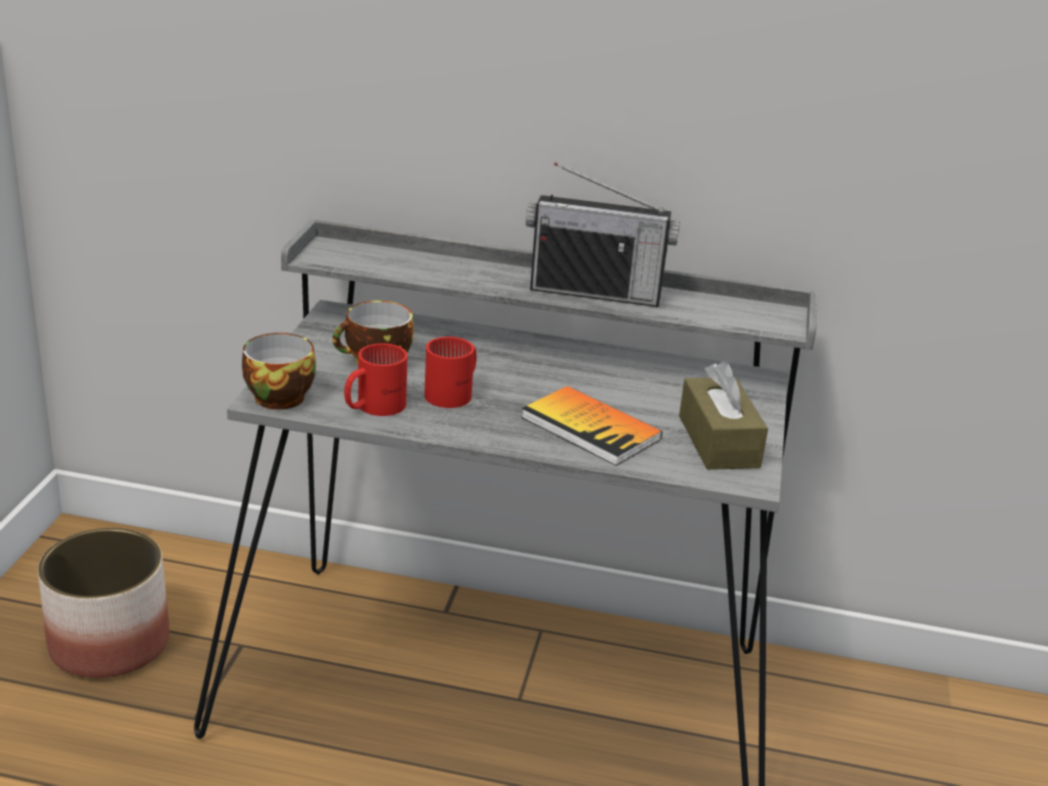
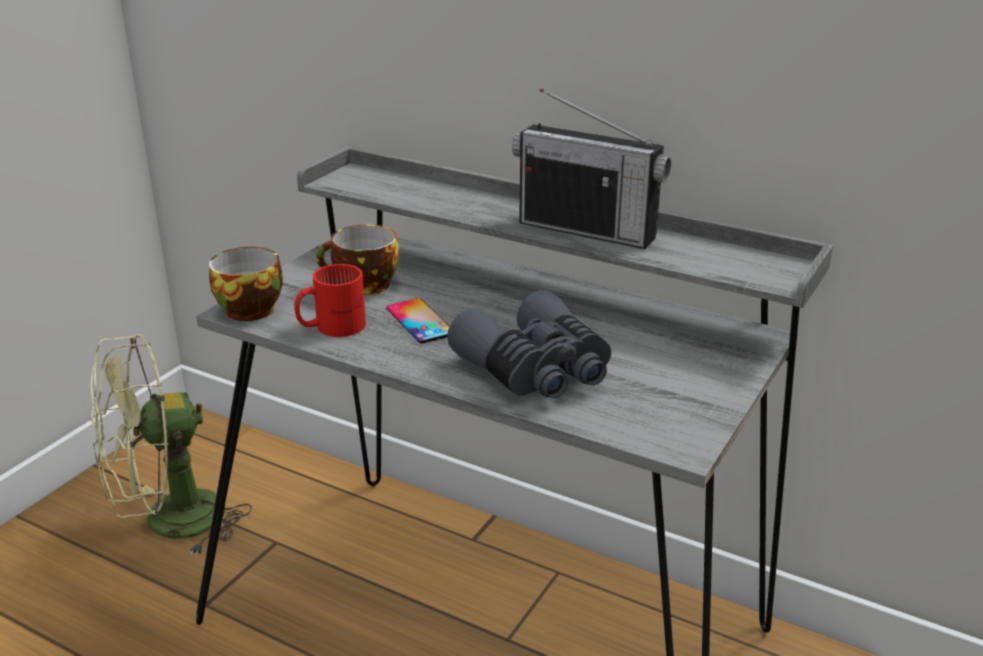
camera: 20 degrees right, 0 degrees up
(110, 644) = (169, 523): planter -> green fan
(455, 393) = (420, 321): red mug -> phone
(590, 428) = (536, 370): book -> grey binoculars
(718, 441) = (671, 400): brown tissue box -> none

